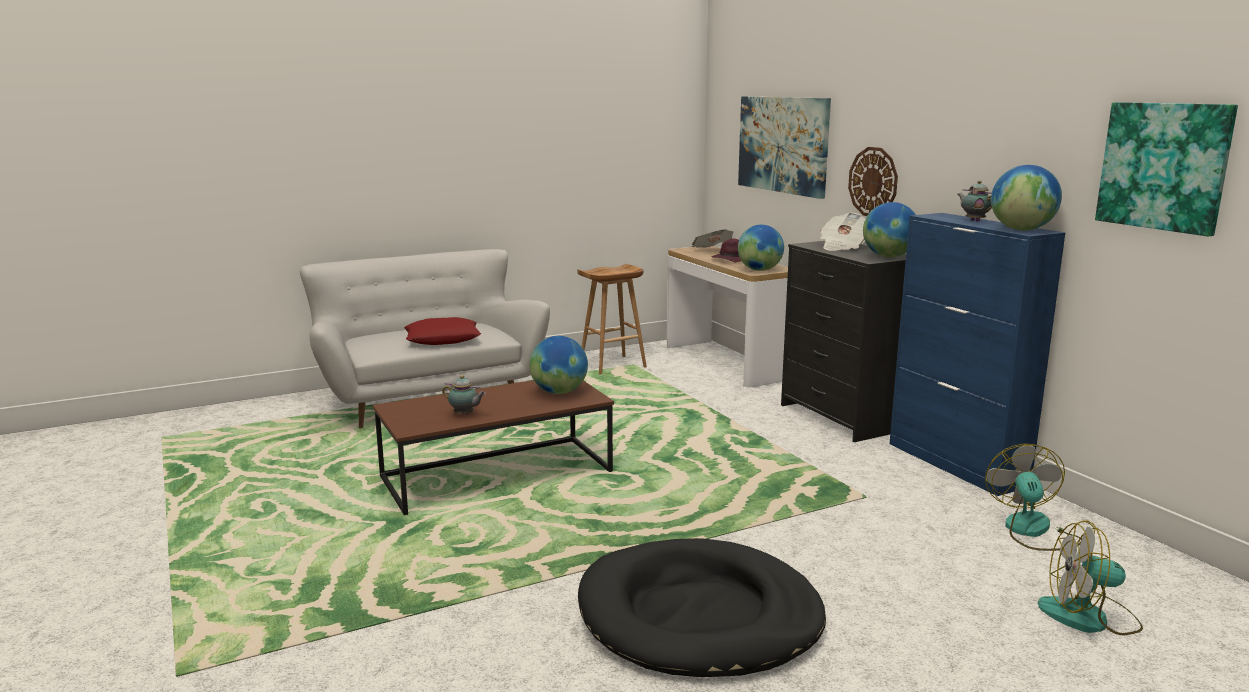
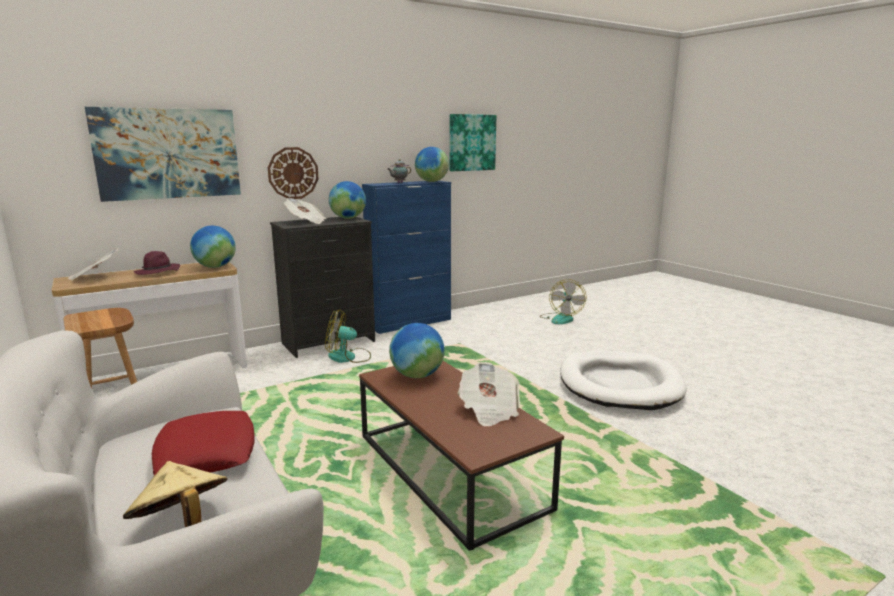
camera: 95 degrees left, 0 degrees up
(368, 341) = (181, 523): none -> beige hat
(465, 414) = (489, 410): teapot -> newspaper
(699, 616) = (619, 384): black dog bed -> white dog bed
(1032, 531) = (488, 318): fan -> fan (348, 357)

